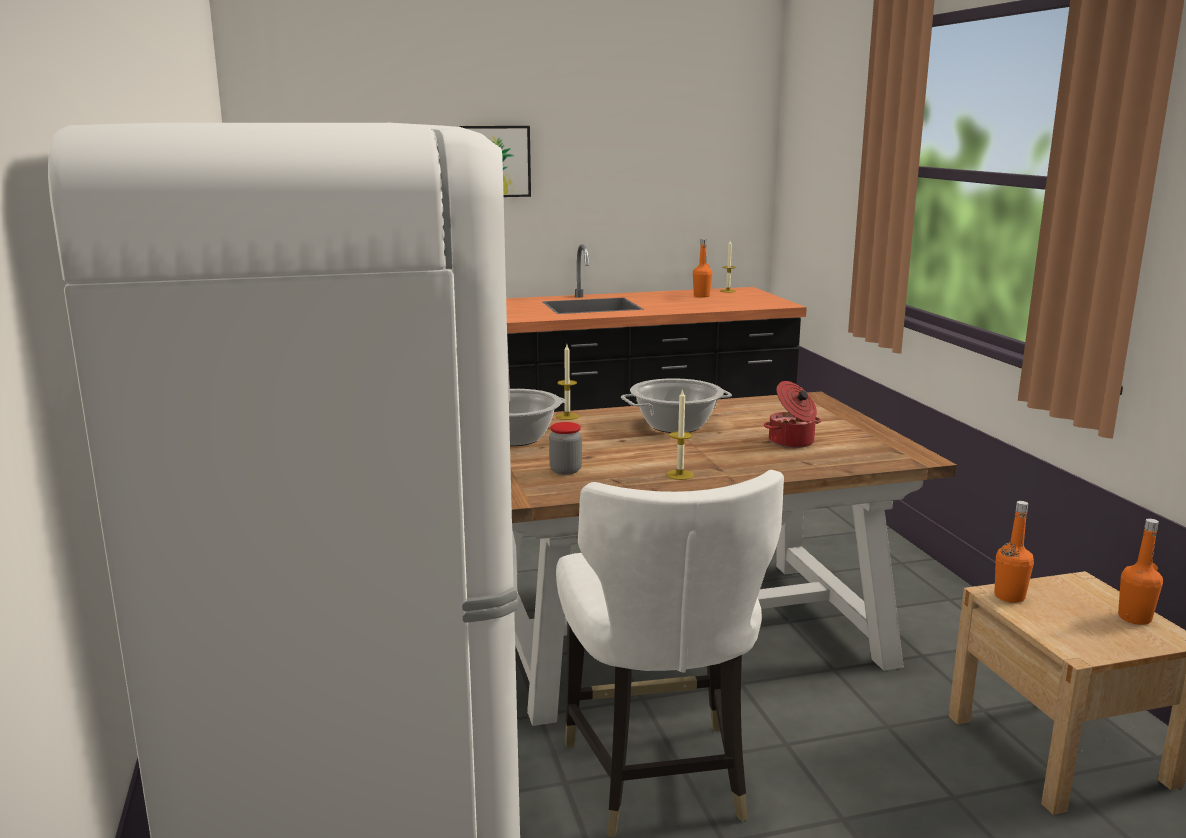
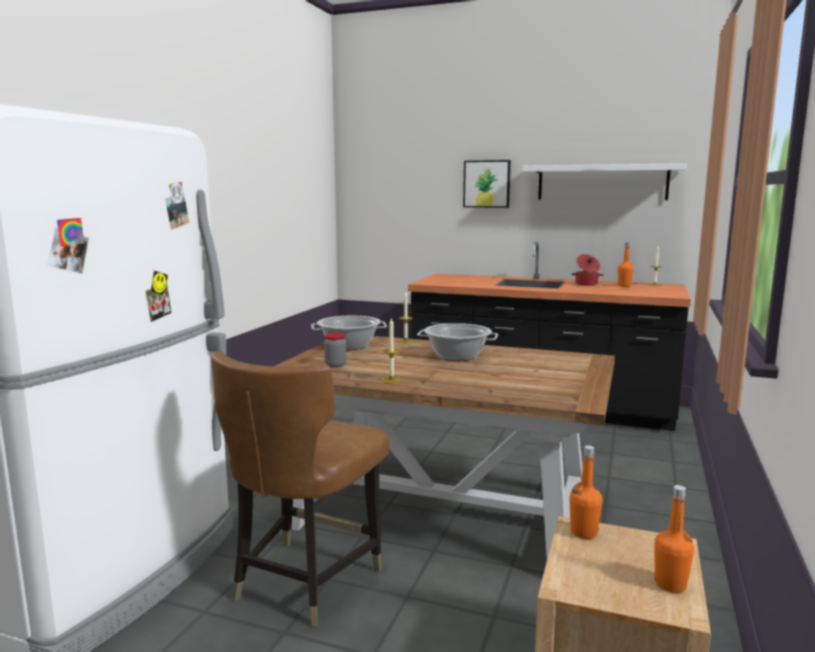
camera: 35 degrees right, 5 degrees down
(652, 158) = (602, 182): none -> white shelf
(658, 777) = (304, 581): white chair -> brown chair
(792, 442) = (510, 378): cooking pot -> cooking pot (586, 284)

